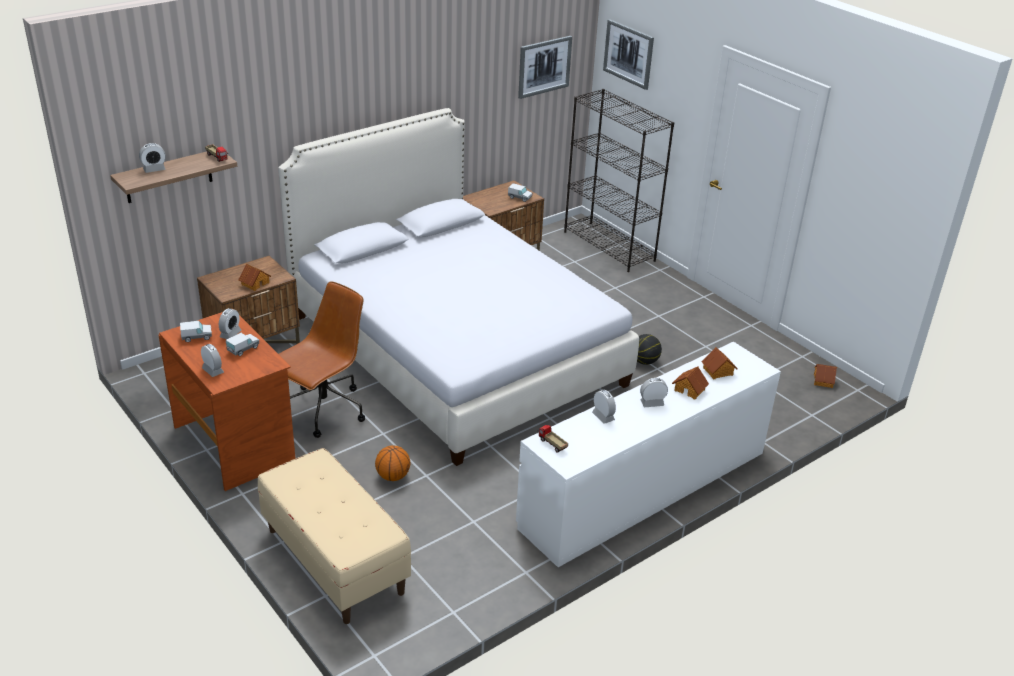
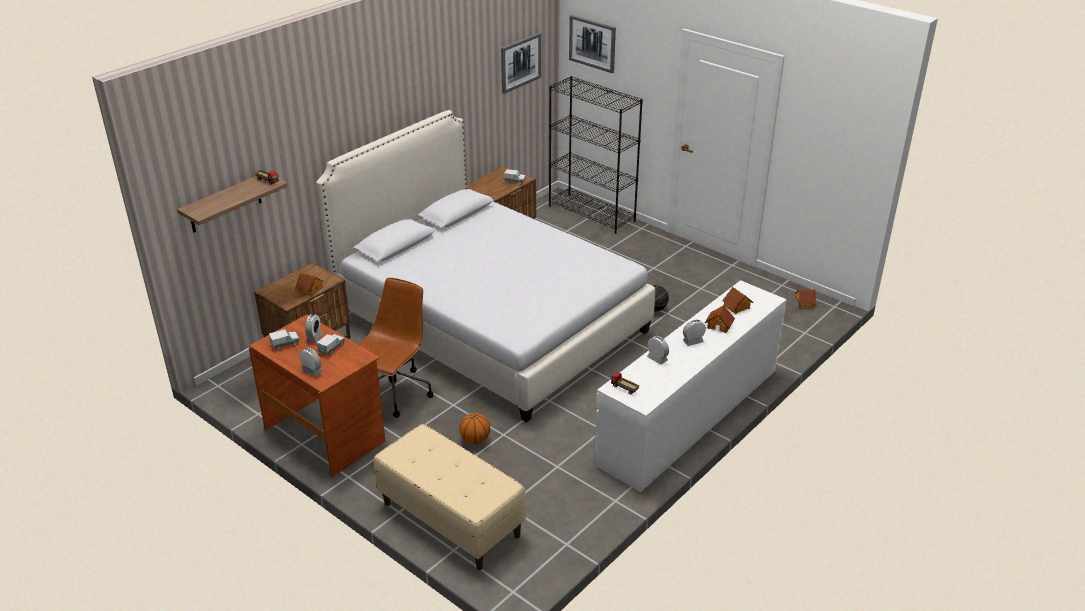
camera: 10 degrees left, 0 degrees up
(154, 169) = (215, 199): alarm clock -> none

